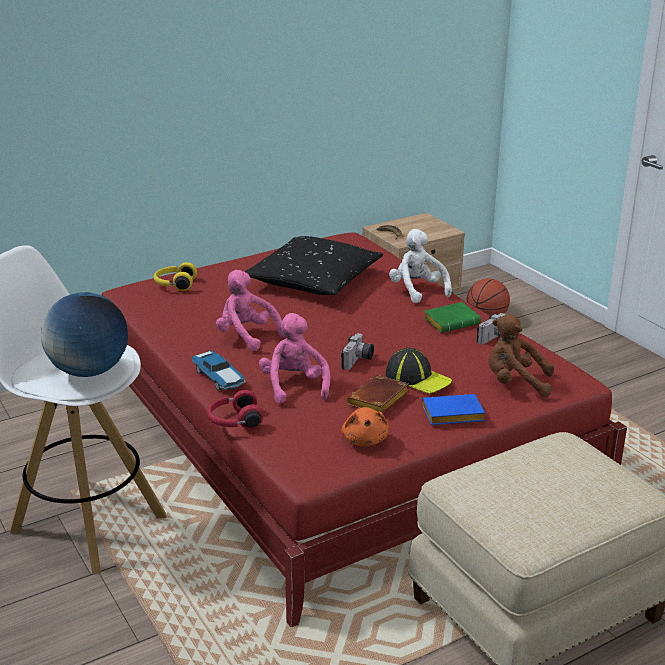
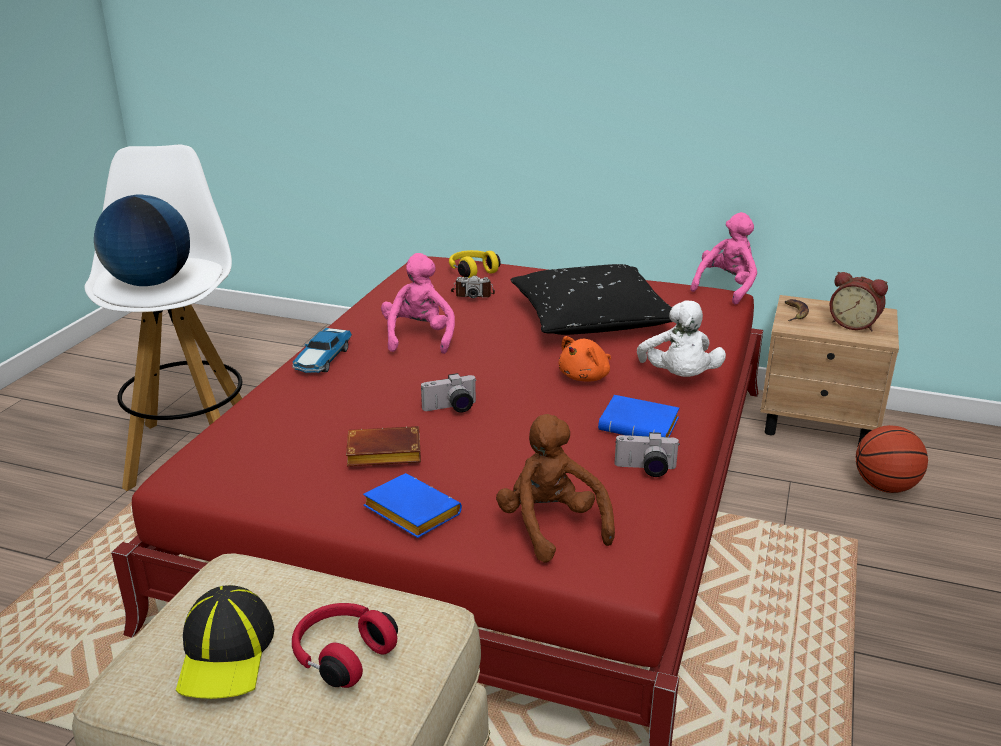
camera: 50 degrees right, 0 degrees up
(210, 298) = (472, 294): none -> camera
(234, 421) = (248, 399): red headphones -> red headphones (341, 655)
(294, 386) = (355, 399): pink plush toy -> pink plush toy (726, 288)
(365, 439) = (290, 480): orange plush toy -> orange plush toy (586, 377)
(417, 291) = (679, 378): white plush toy -> white plush toy turned 150 degrees clockwise
(417, 378) = (465, 457): cap -> cap (226, 653)
(425, 228) = (854, 324): none -> alarm clock
(452, 321) = (641, 425): green book -> blue book

